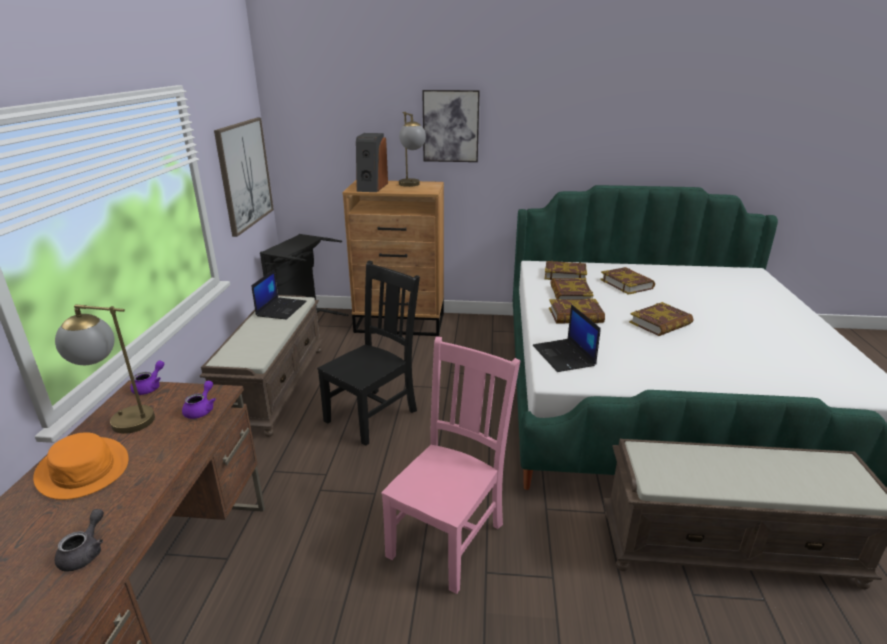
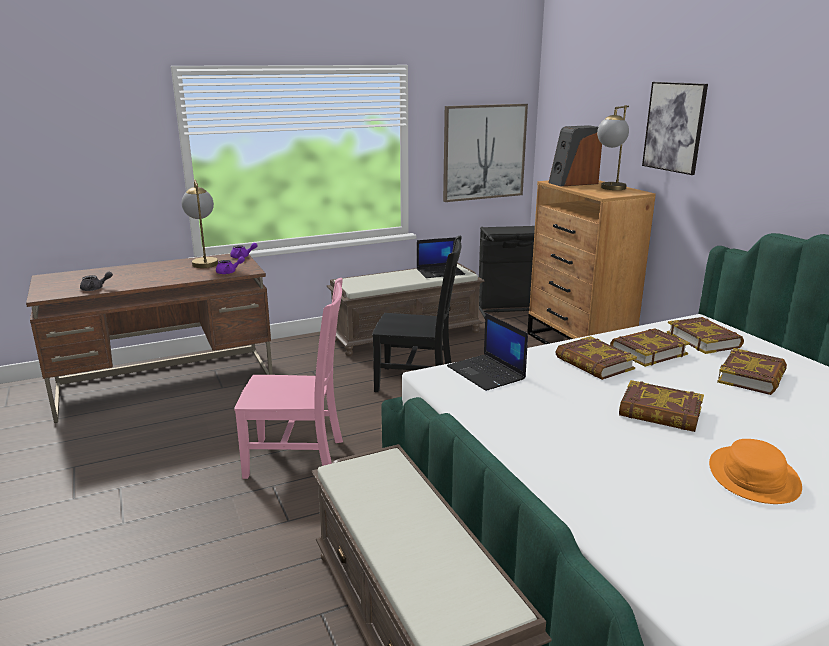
camera: 60 degrees right, 5 degrees down
(83, 469) = (157, 269): orange hat -> orange hat (754, 476)
(564, 356) = (487, 373): laptop -> laptop turned 75 degrees counterclockwise

